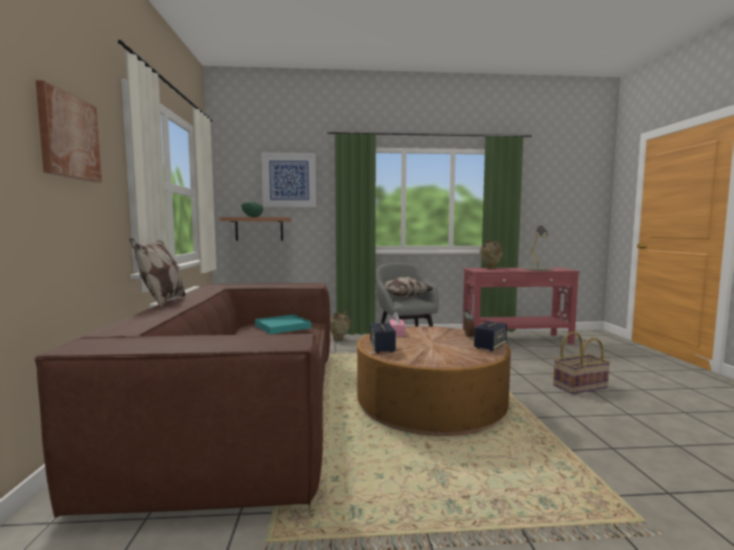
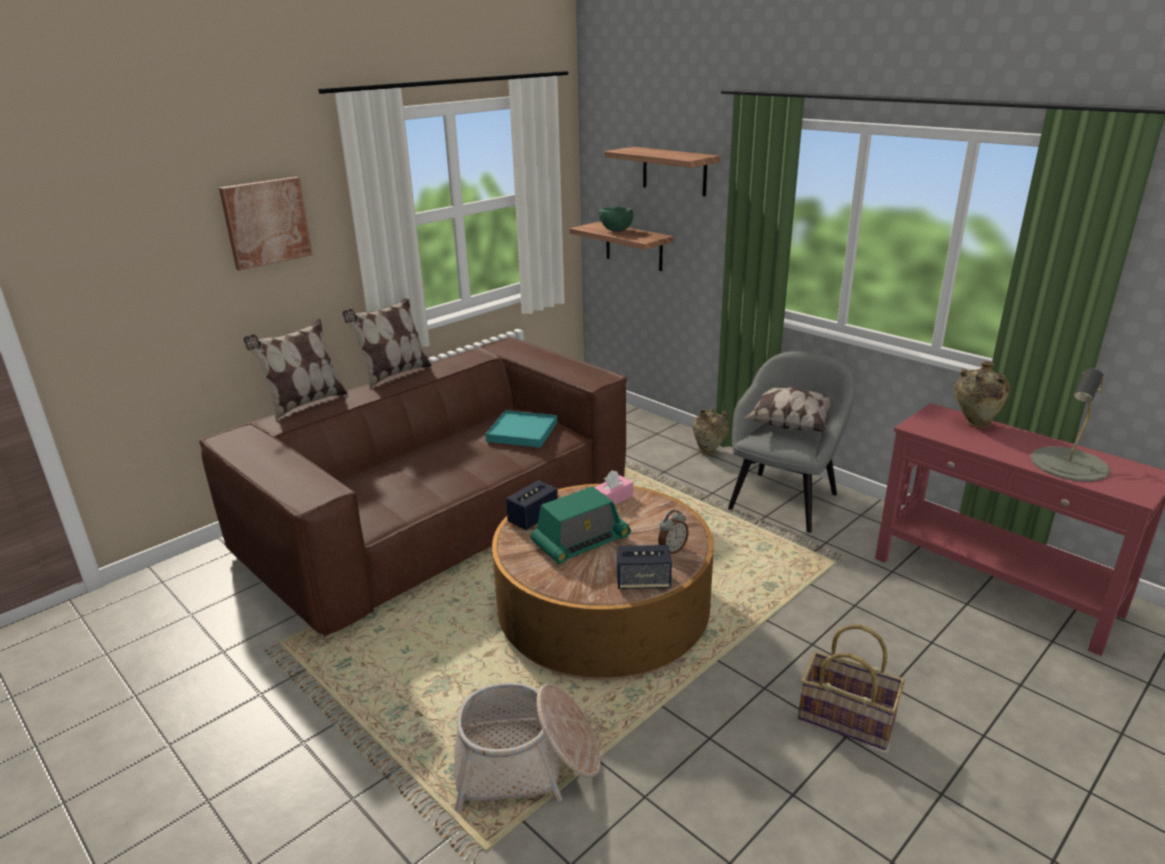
camera: 50 degrees right, 20 degrees up
(115, 321) = (304, 403): none -> pillow
(289, 180) = (674, 171): picture -> shelf
(428, 347) = (580, 542): none -> radio
(557, 473) = (526, 763): none -> basket

